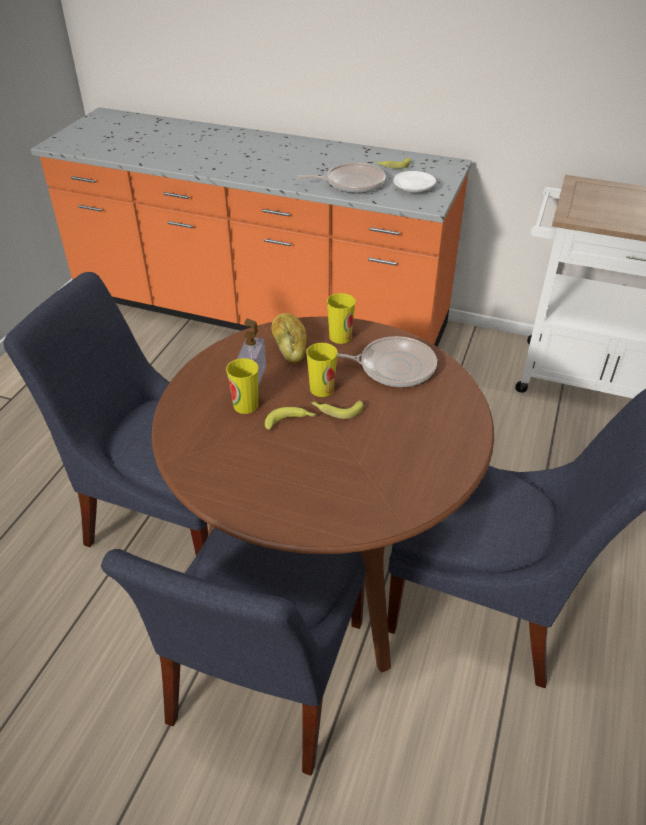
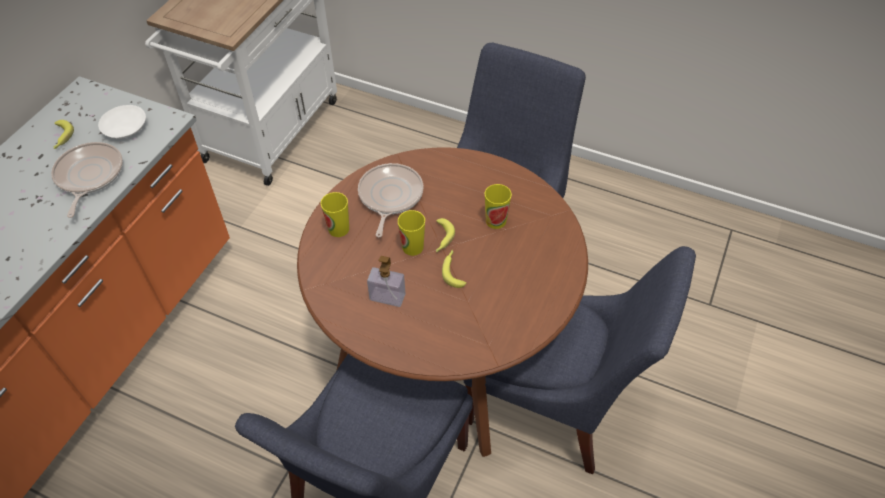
camera: 85 degrees left, 10 degrees up
(245, 405) = (428, 303): cup -> cup (496, 220)
(289, 345) = (344, 267): bread -> none

